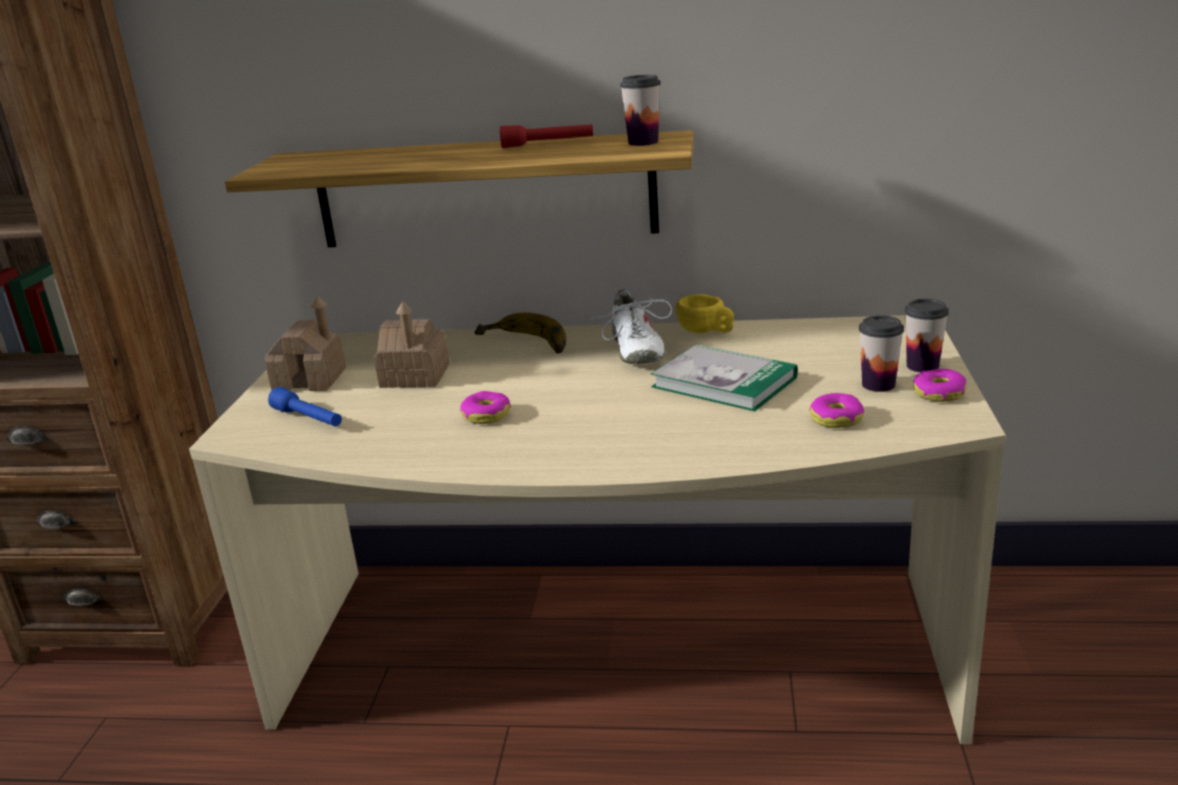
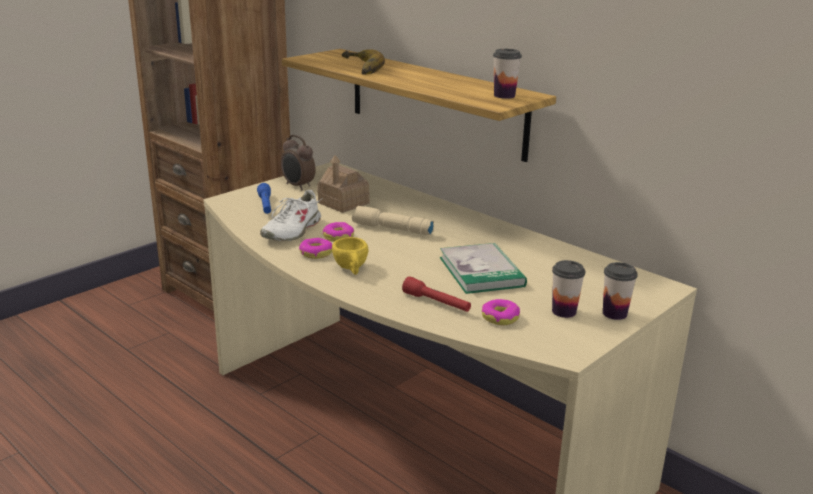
camera: 35 degrees right, 0 degrees up
(310, 379) = (298, 186): toy house -> alarm clock
(523, 344) = (421, 208): banana -> banana (358, 67)
(535, 380) = (391, 229): none -> beige flashlight
(547, 144) = (458, 82): red flashlight -> red flashlight (436, 303)
(634, 350) = (470, 234): white shoe -> white shoe (291, 231)
(706, 332) = (528, 240): yellow cup -> yellow cup (351, 269)
(938, 393) = (589, 332): donut -> donut (316, 253)

